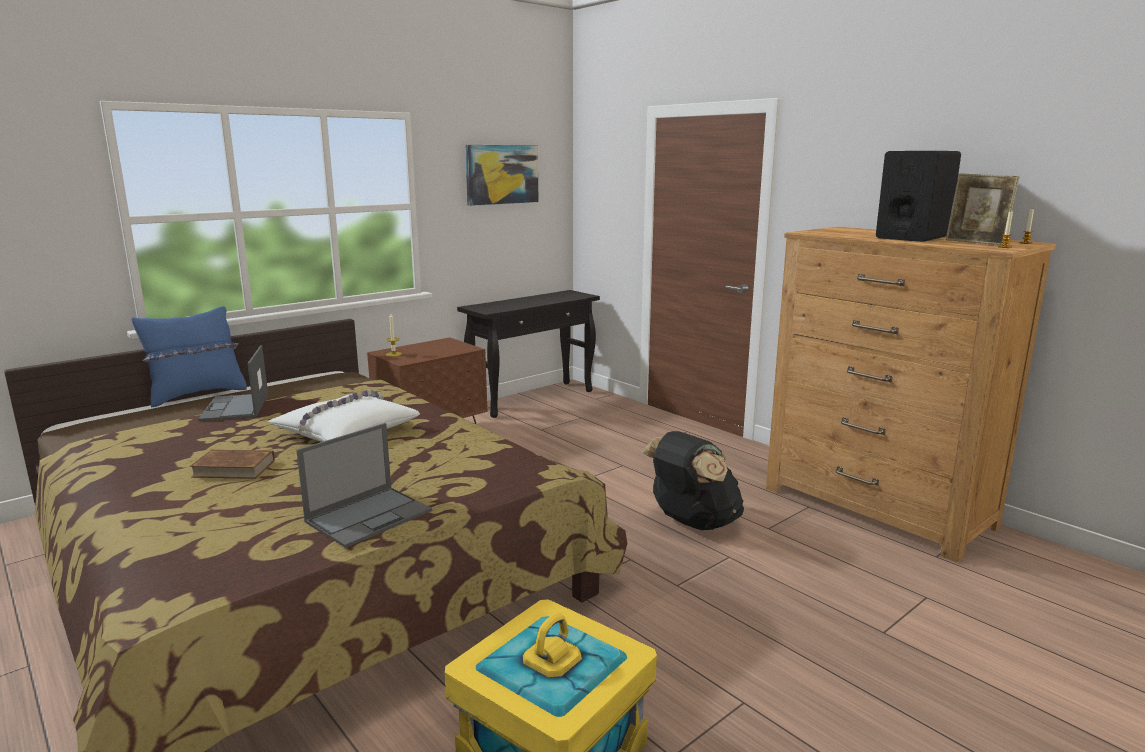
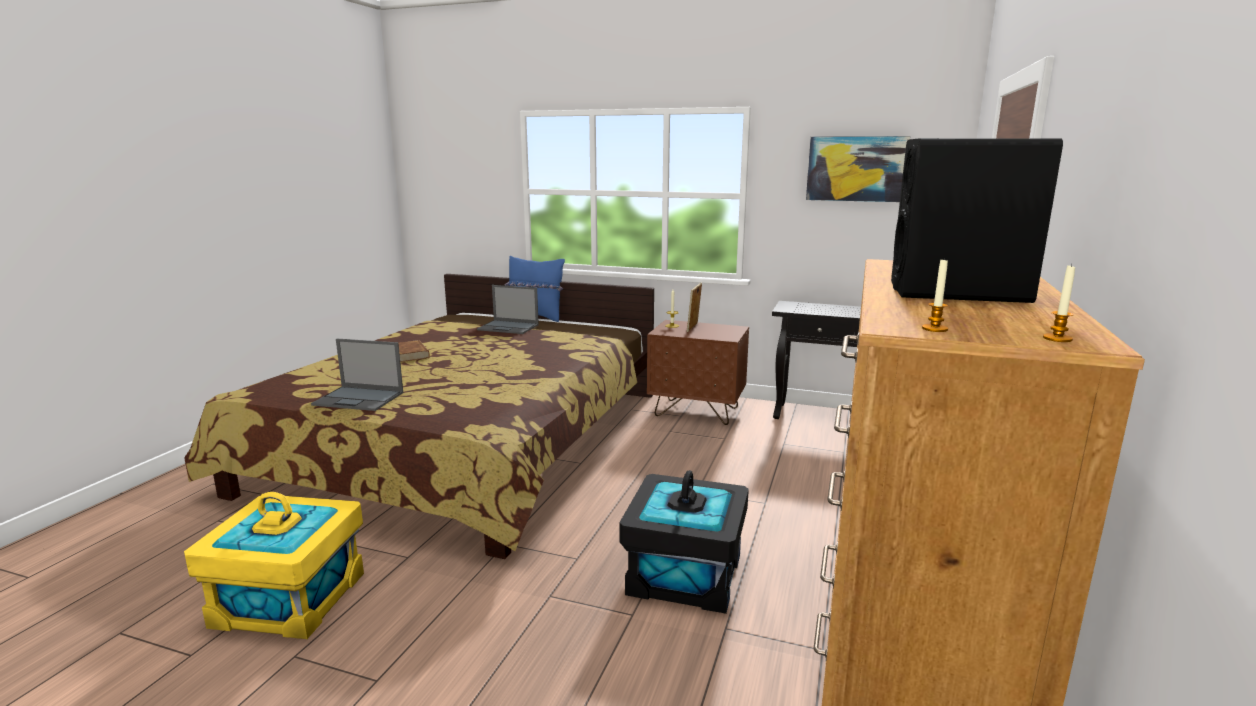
camera: 60 degrees right, 0 degrees up
(235, 408) = (509, 327): laptop -> laptop turned 120 degrees counterclockwise
(346, 431) = (495, 358): white pillow -> none
(692, 522) = (684, 574): black backpack -> black storage box
(975, 243) = (963, 316): picture frame -> picture frame (693, 328)

